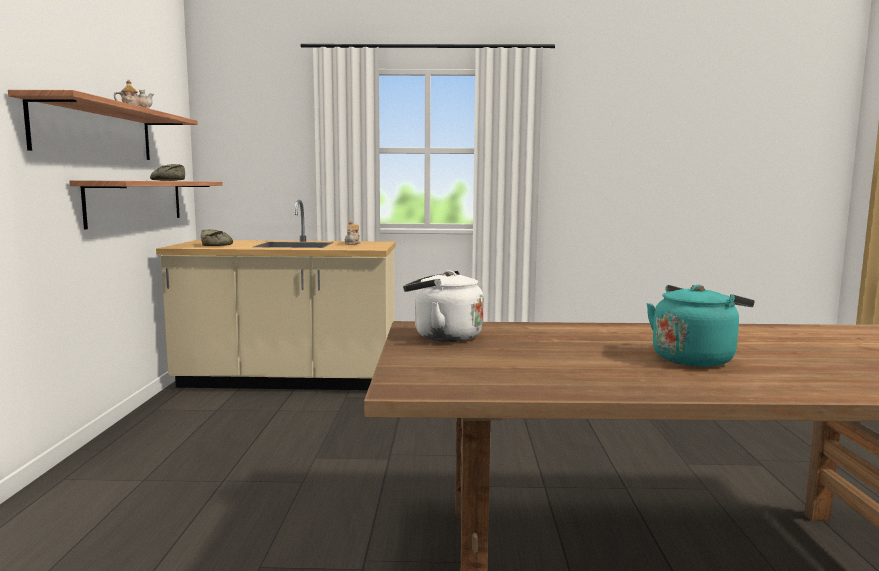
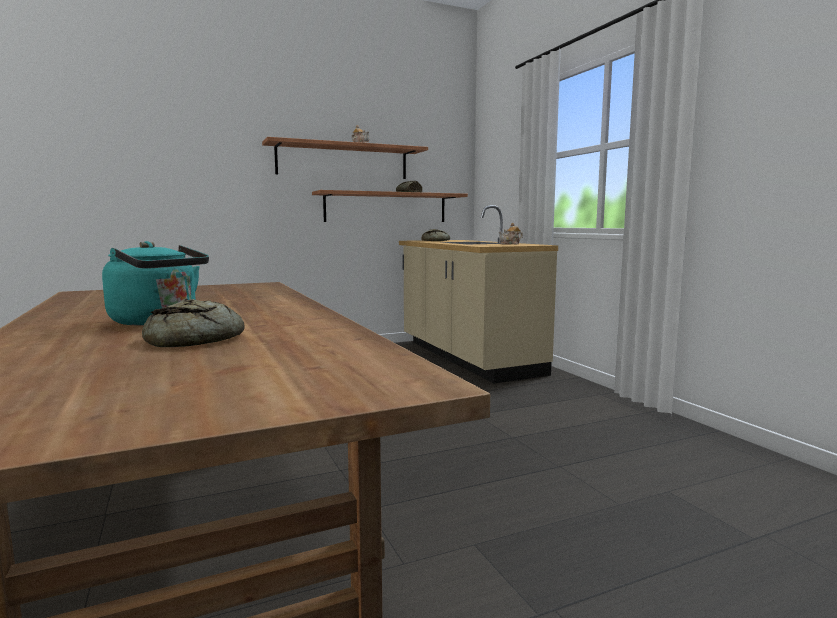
camera: 65 degrees right, 0 degrees up
(443, 336) = (227, 288): white kettle -> none
(782, 352) = (195, 339): none -> bread

